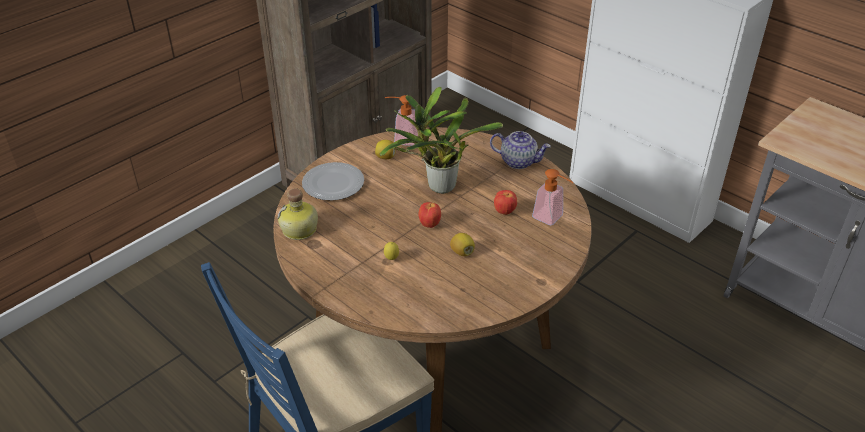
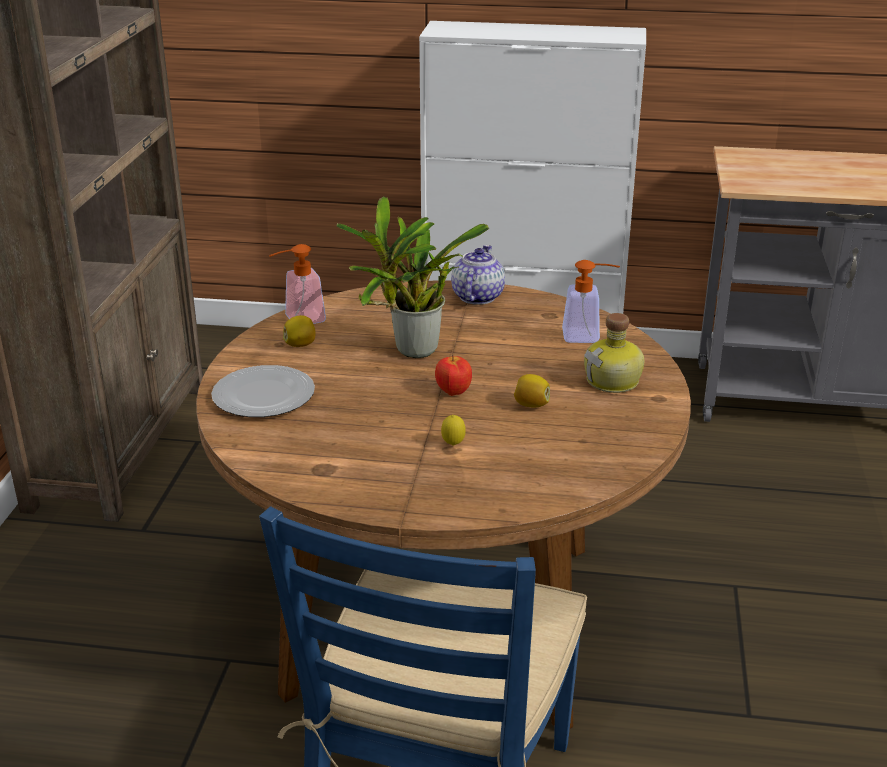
camera: 35 degrees left, 10 degrees down
(300, 230) = (282, 462): bottle -> bottle (614, 381)
(504, 212) = (526, 348): apple -> none
(519, 161) = (477, 296): teapot -> teapot turned 60 degrees counterclockwise

